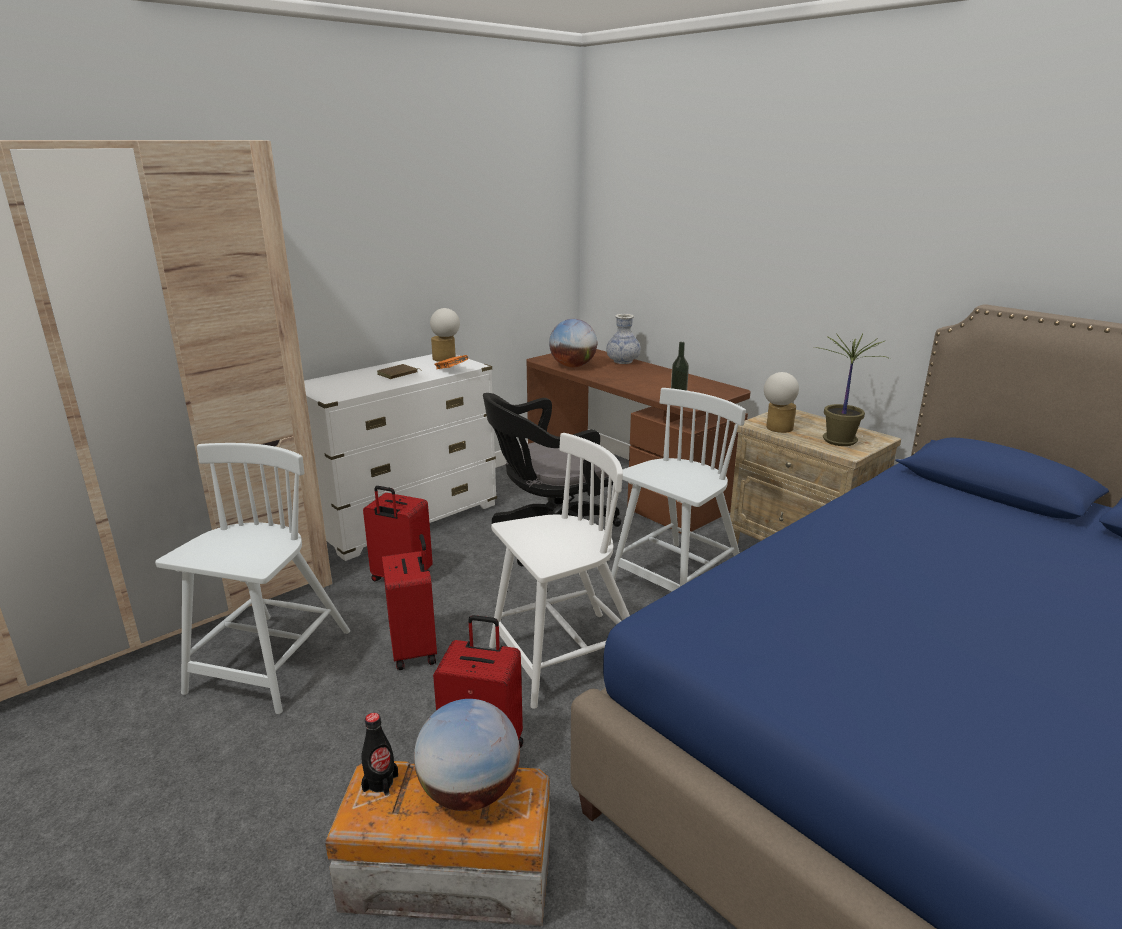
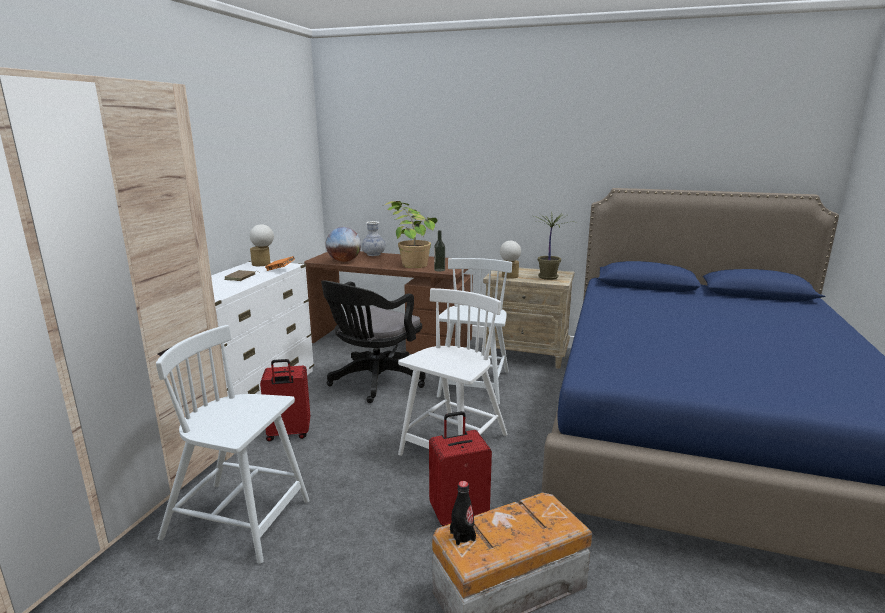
camera: 30 degrees left, 5 degrees down
(269, 663) = (240, 520): white chair -> white chair turned 60 degrees counterclockwise
(415, 650) = (349, 474): red suitcase -> none
(470, 793) = (522, 519): globe -> none
(654, 381) = (410, 262): none -> potted plant

